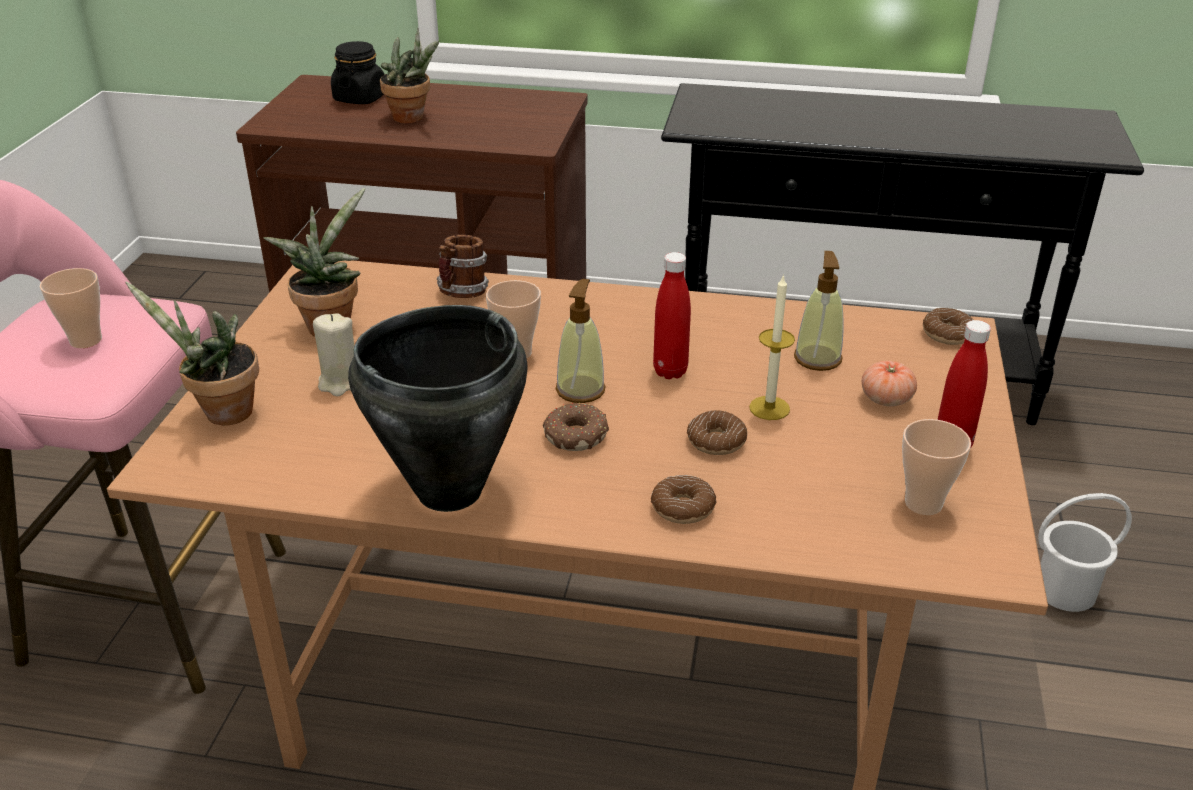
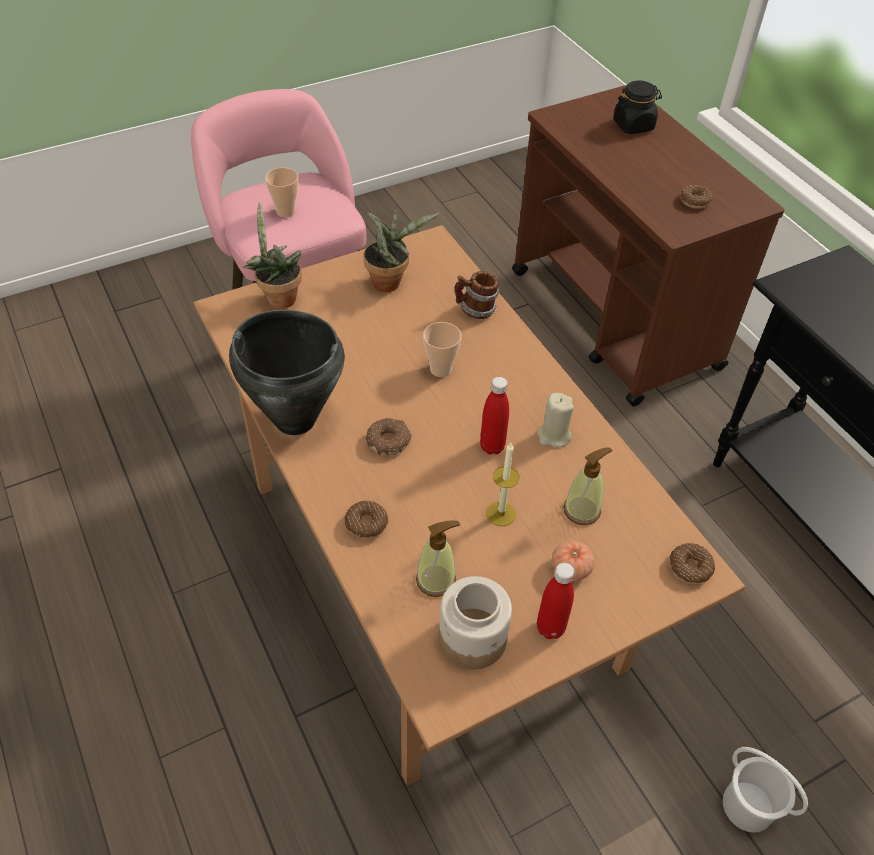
camera: 50 degrees right, 15 degrees up
(341, 382) = (344, 320): beige candle -> beige candle (553, 436)
(413, 118) = (638, 161): potted plant -> none
(580, 389) = (433, 417): soap dispenser -> soap dispenser (436, 580)
(716, 441) = (442, 506): donut -> donut (694, 201)
(923, 503) = (473, 638): cup -> jar

